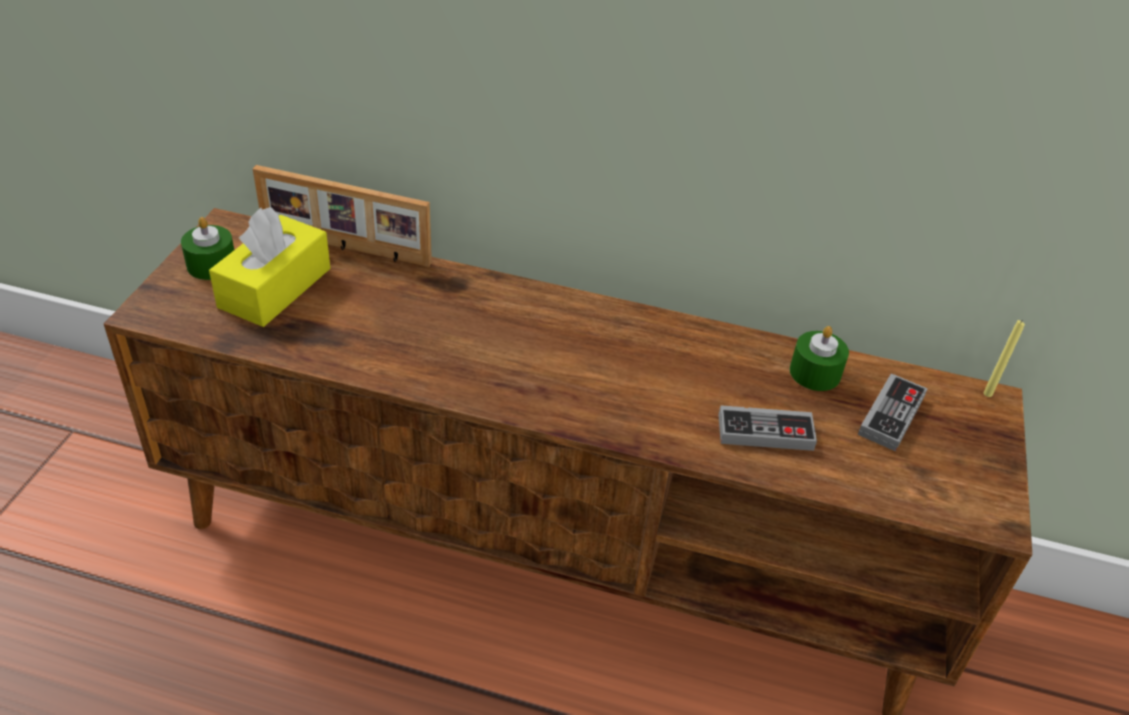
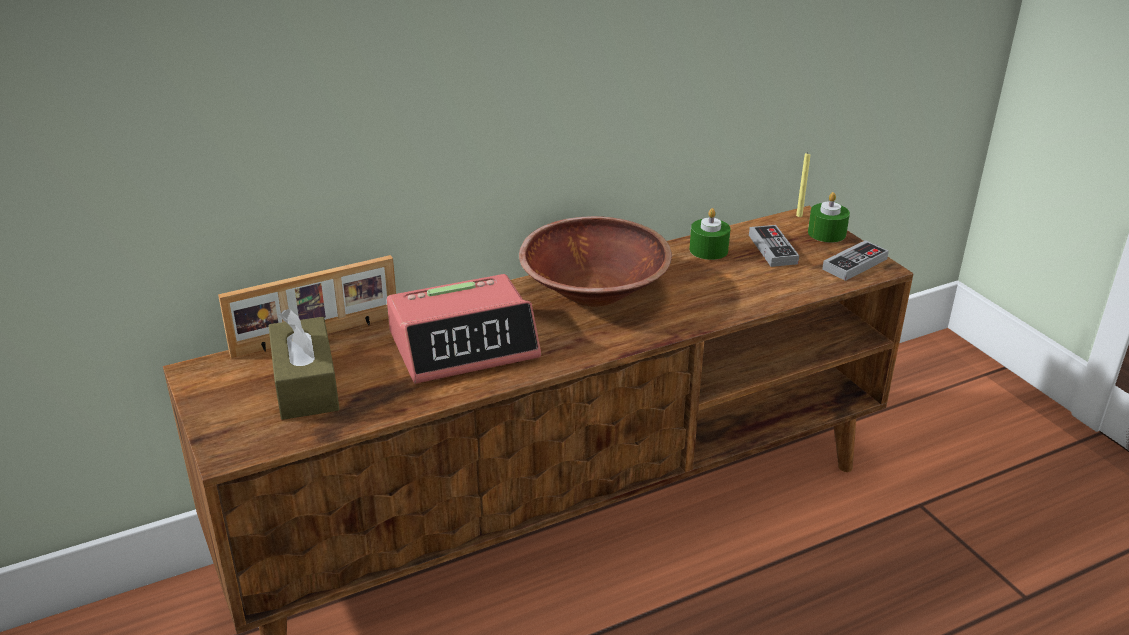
camera: 40 degrees left, 10 degrees down
(211, 265) = (228, 399): green candle -> green candle (826, 233)
(275, 288) = (306, 385): yellow tissue box -> brown tissue box
(439, 329) = (464, 344): none -> alarm clock
(629, 348) = (594, 291): none -> brown bowl
(765, 432) = (727, 291): game controller -> game controller (854, 264)

